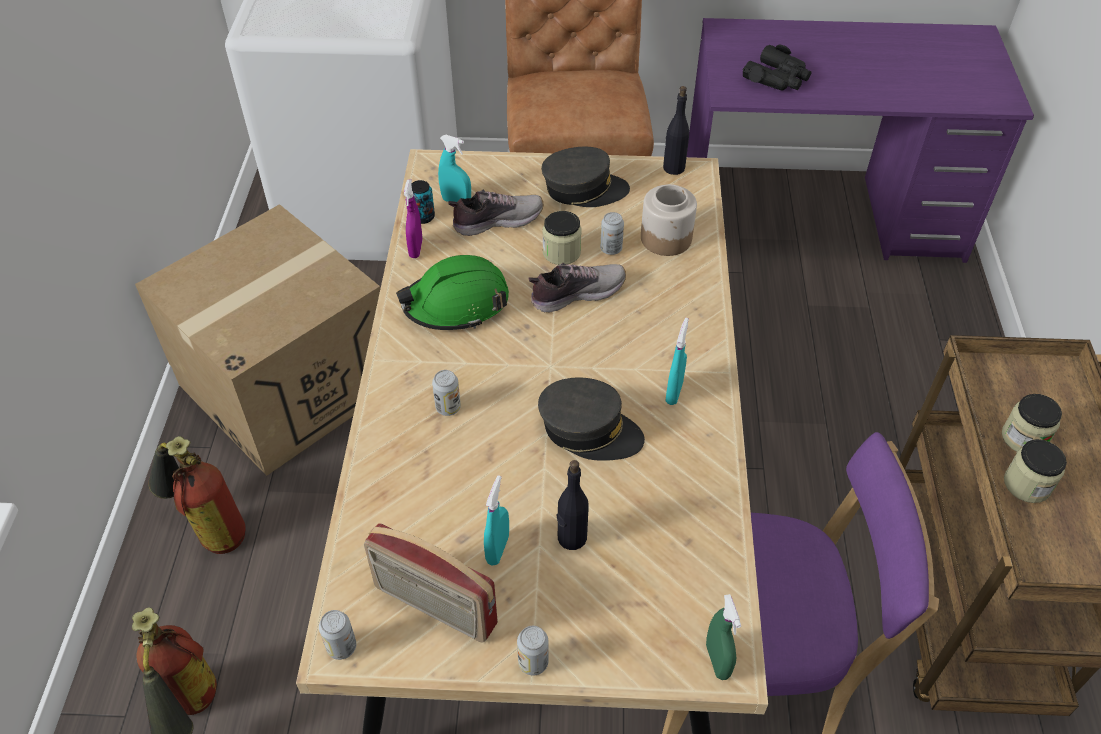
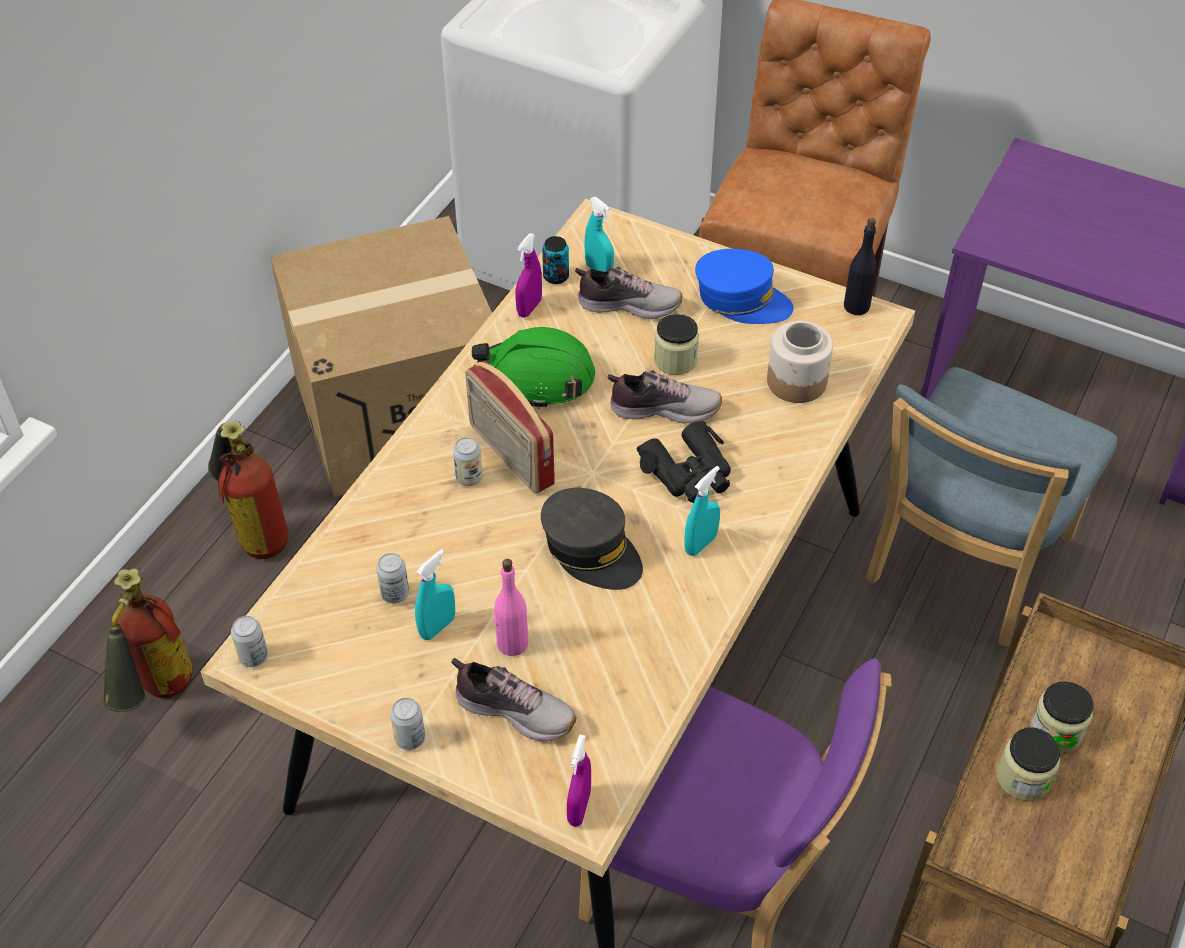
camera: 25 degrees right, 0 degrees up
(434, 607) = (351, 655): radio -> radio (510, 455)
(571, 538) = (512, 643): black bottle -> pink bottle
(584, 189) = (741, 299): grey cap -> blue cap
(609, 596) = (515, 710): none -> shoe
(611, 249) = (730, 373): can -> can (395, 594)
(717, 661) = (579, 808): green spray bottle -> purple spray bottle
(777, 78) = (1056, 237): black binoculars -> black binoculars (689, 473)
(783, 351) = (963, 566): none -> blue chair

